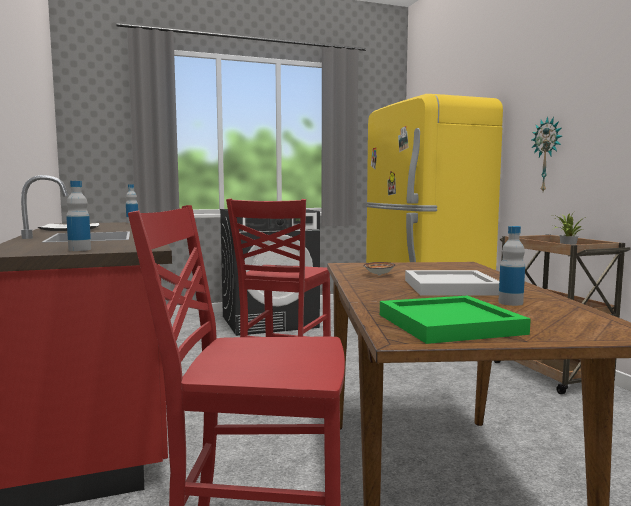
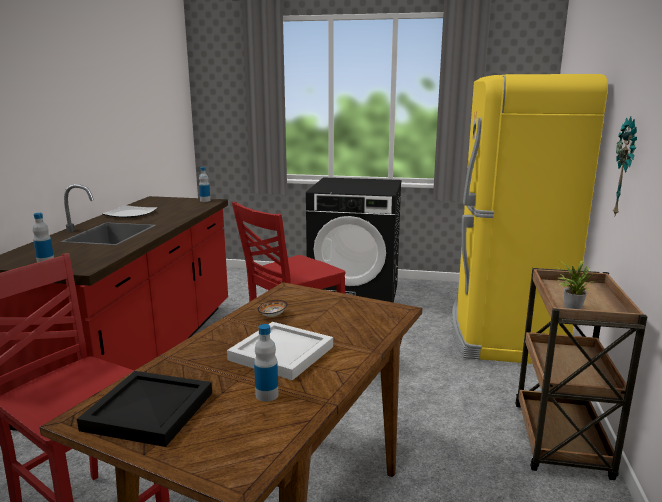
camera: 30 degrees right, 10 degrees up
(448, 324) = (147, 411): green tray -> black tray

